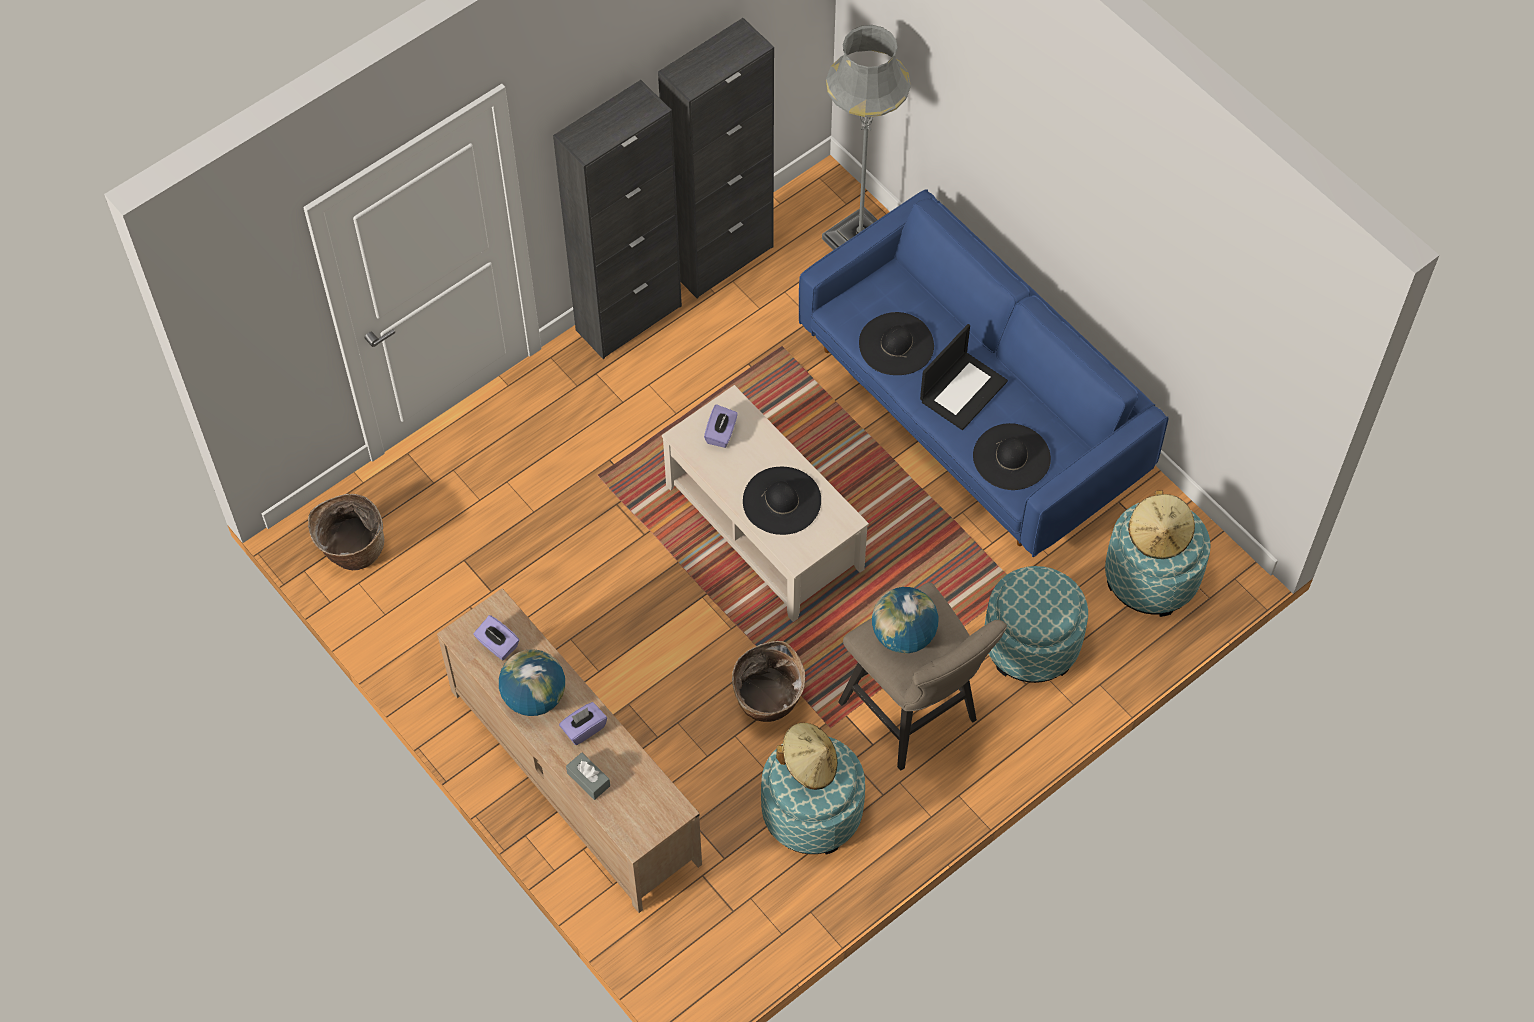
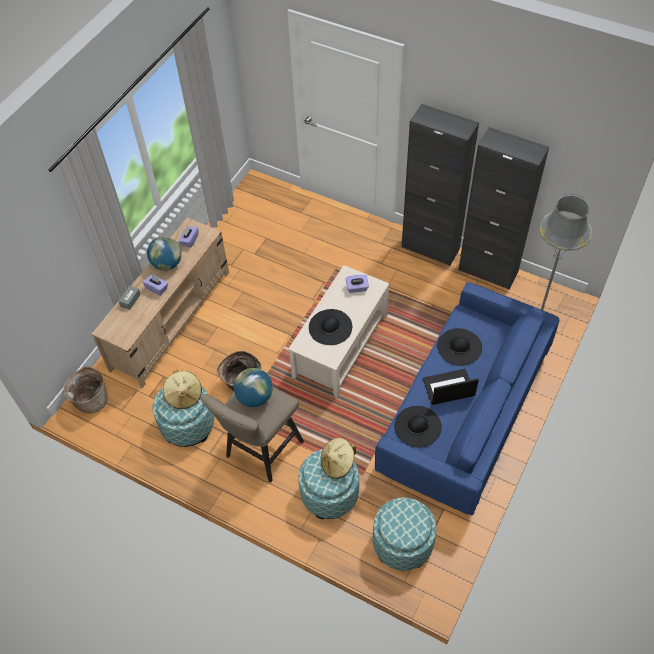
camera: 70 degrees right, 5 degrees down
(352, 549) = (253, 198): basket -> basket (91, 400)
(963, 390) = (448, 388): laptop -> laptop turned 150 degrees clockwise
(1159, 536) = (402, 521): beige hat -> beige hat (337, 463)

